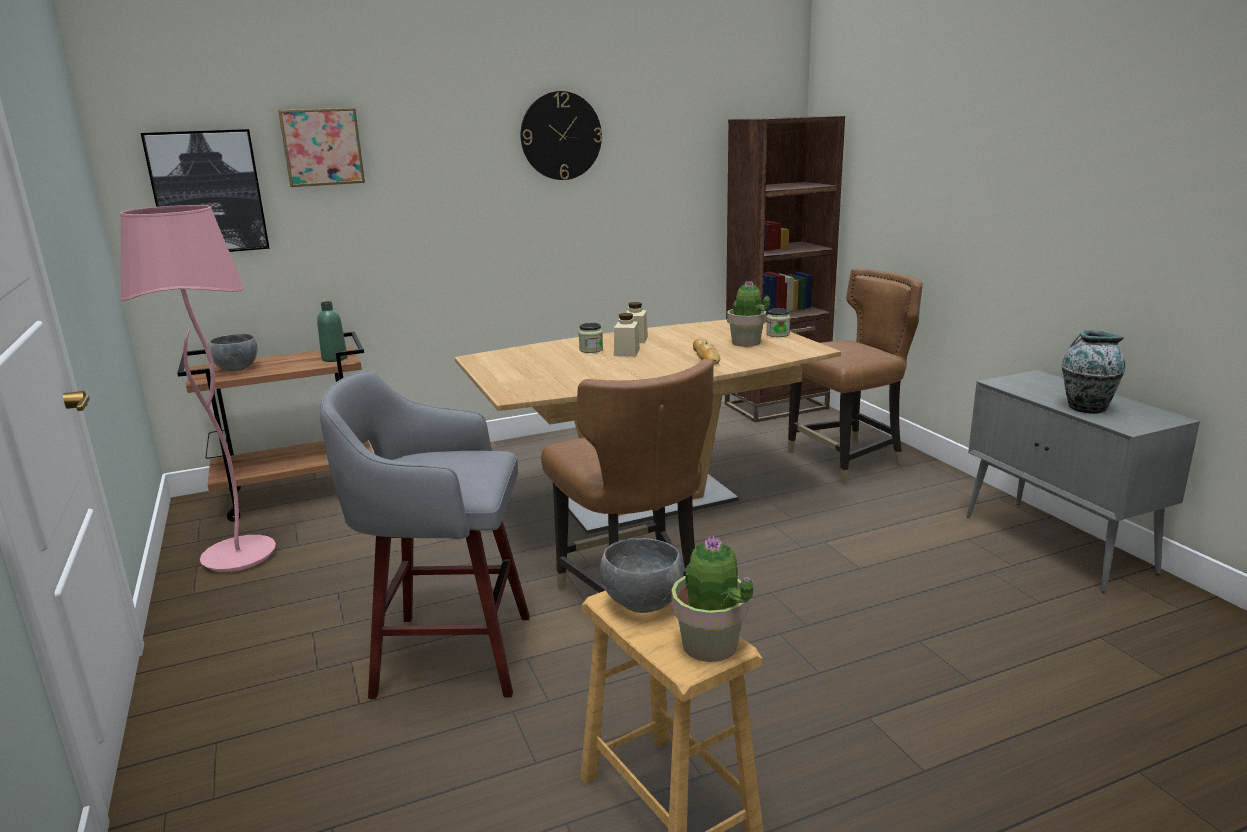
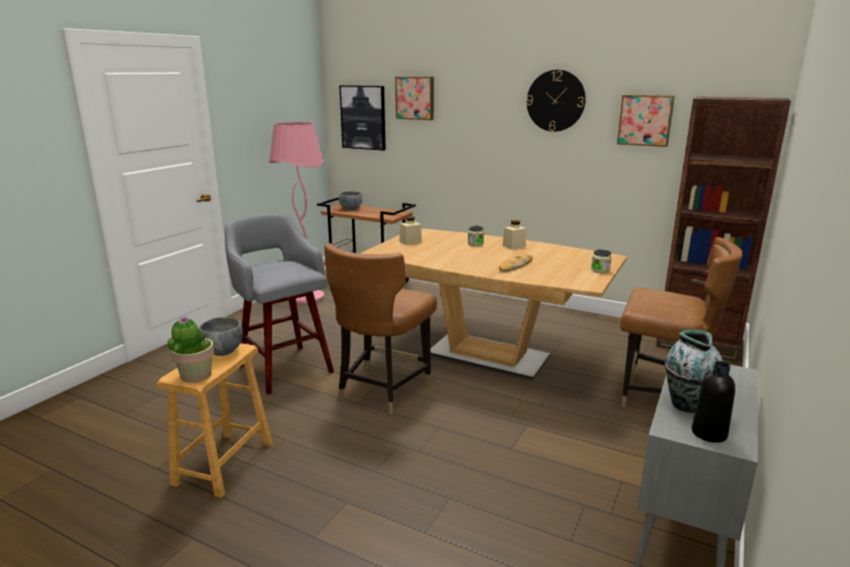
camera: 50 degrees right, 0 degrees up
(334, 359) = (389, 215): green bottle -> none
(626, 352) = (486, 250): beige jar -> beige jar (410, 241)
(673, 153) = (645, 120): none -> picture
(746, 343) = (562, 268): potted plant -> none
(1144, 418) = (709, 433): none -> black bottle

